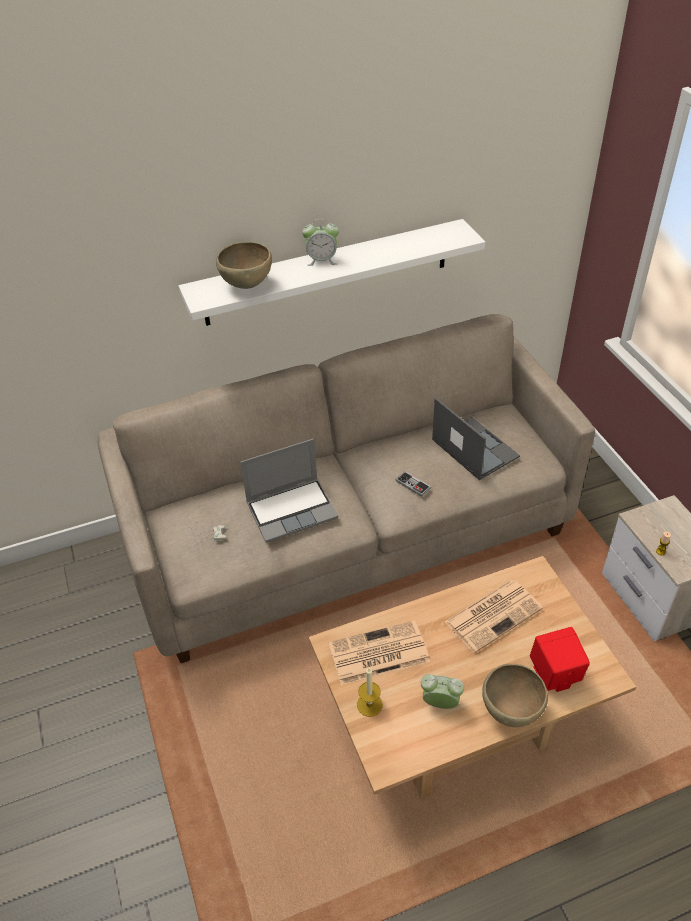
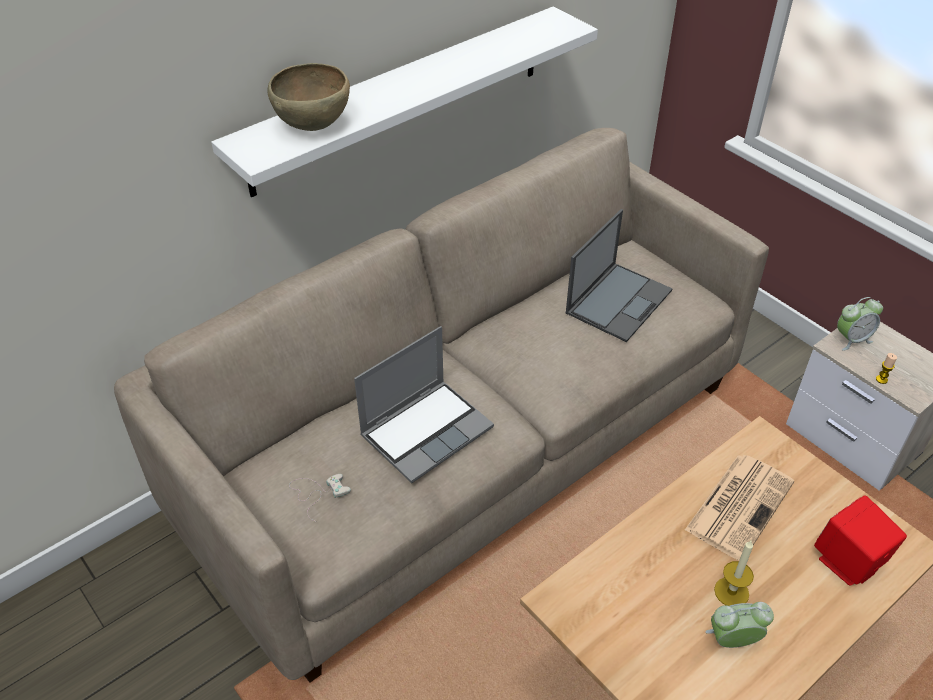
camera: 20 degrees left, 0 degrees up
(322, 260) = (400, 80): alarm clock -> alarm clock (851, 339)
(369, 704) = (644, 669): candle -> candle (731, 592)
(377, 654) = (621, 596): newspaper -> none
(413, 485) = (567, 362): game controller -> none
(474, 448) = (619, 301): laptop -> laptop turned 90 degrees clockwise
(511, 710) = (822, 624): brown bowl -> none

